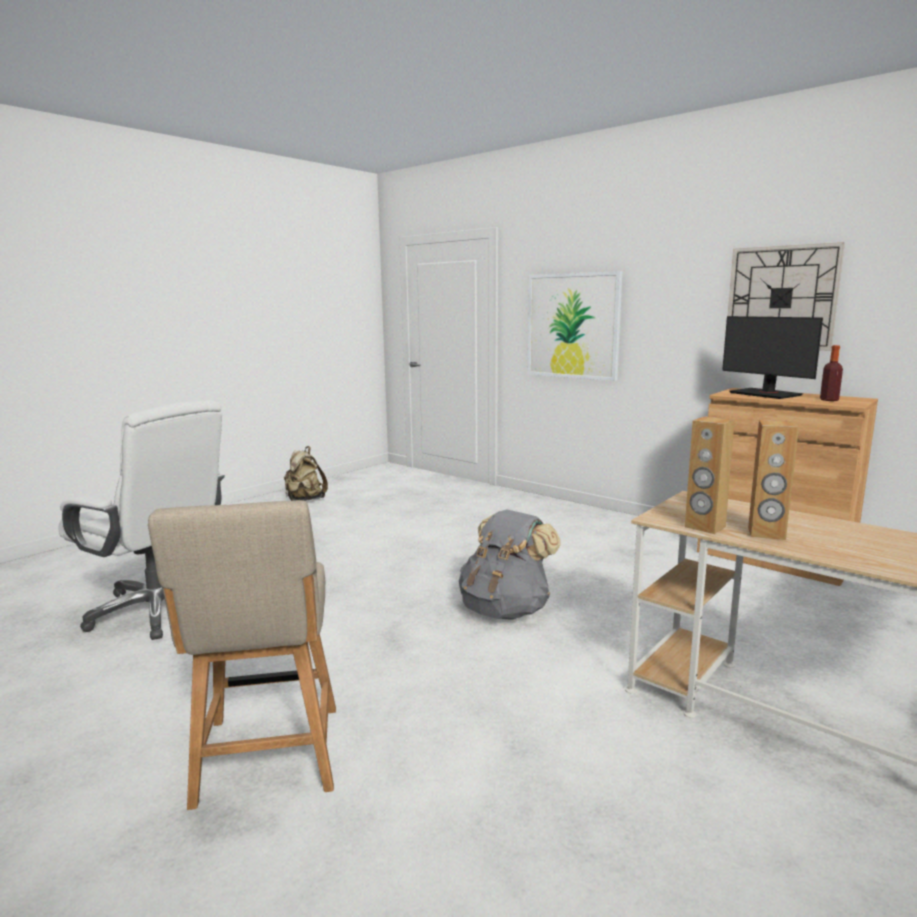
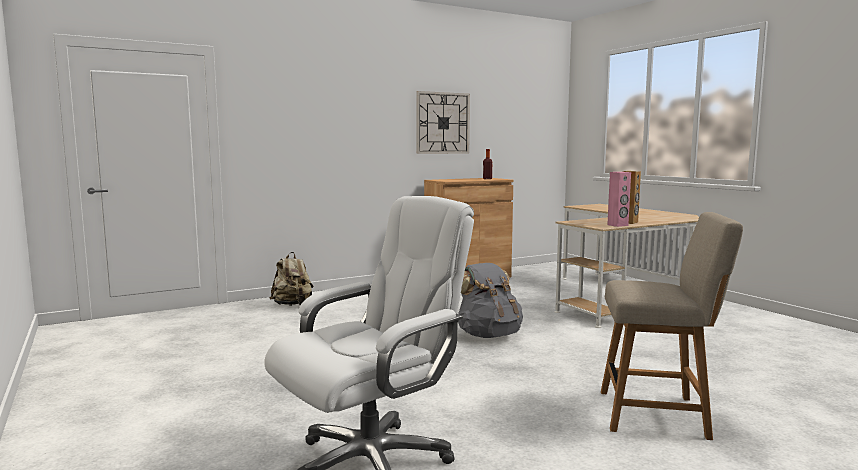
camera: 70 degrees left, 5 degrees down
(304, 500) = (103, 375): beige backpack -> beige backpack (292, 305)
(573, 326) = (304, 141): picture -> none
(704, 527) = (618, 225): brown speaker -> pink speaker
(765, 394) = (456, 179): monitor -> none

